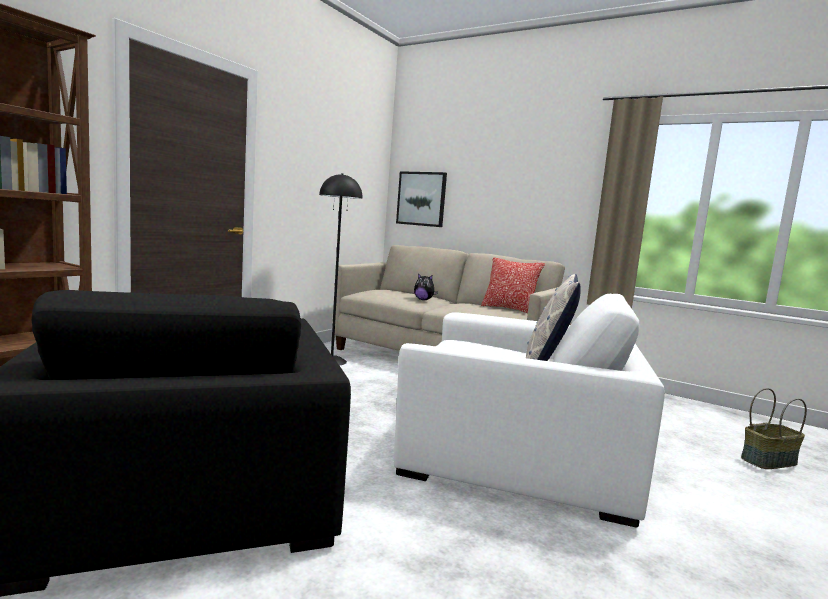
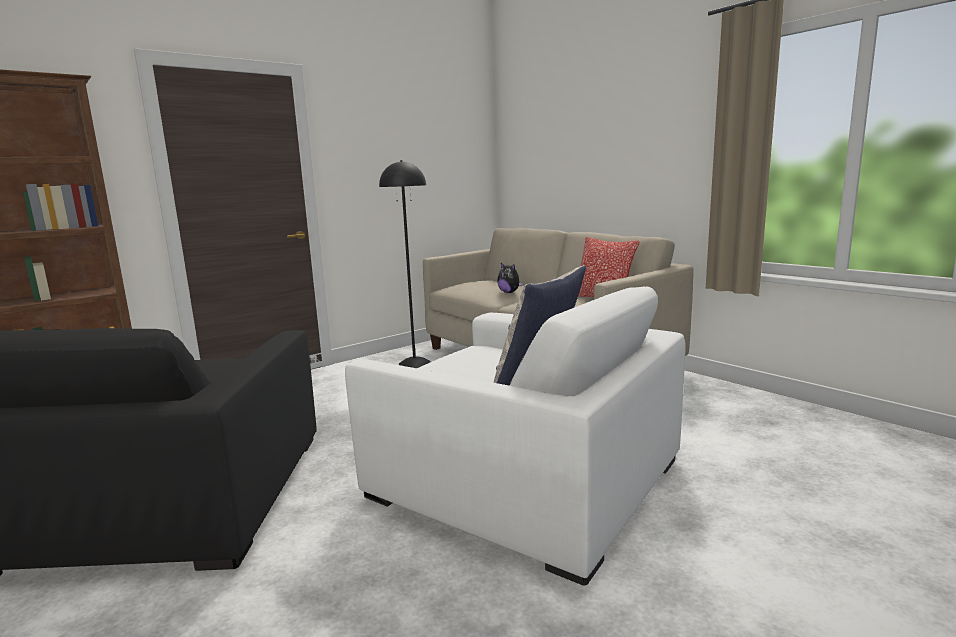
camera: 20 degrees right, 5 degrees up
(421, 199) = (527, 171): picture -> none
(768, 460) = (887, 510): basket -> none

